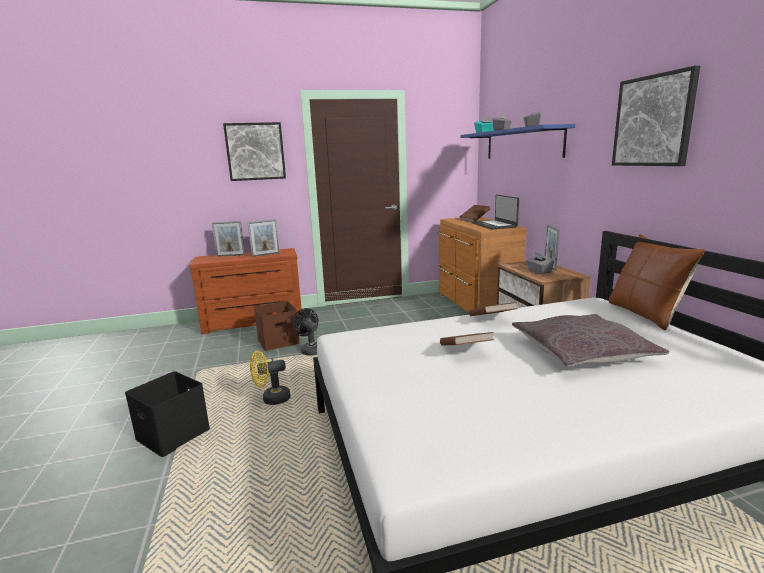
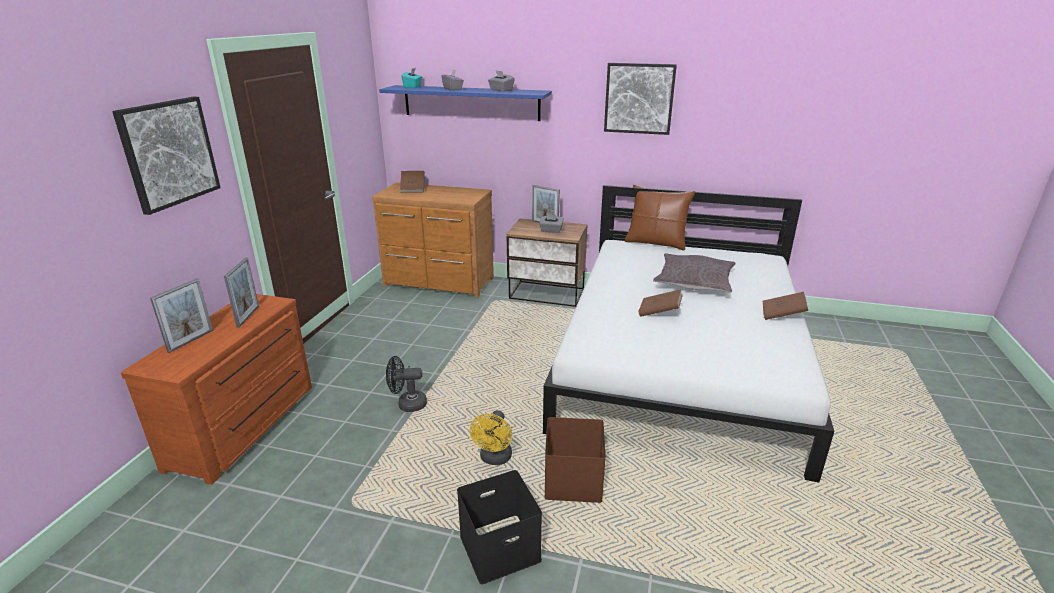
camera: 60 degrees left, 10 degrees up
(277, 341) = (348, 421): brown storage box -> brown storage box (574, 482)
(491, 320) = (611, 284): brown book -> brown book (782, 315)
(494, 225) = (456, 192): laptop -> none

